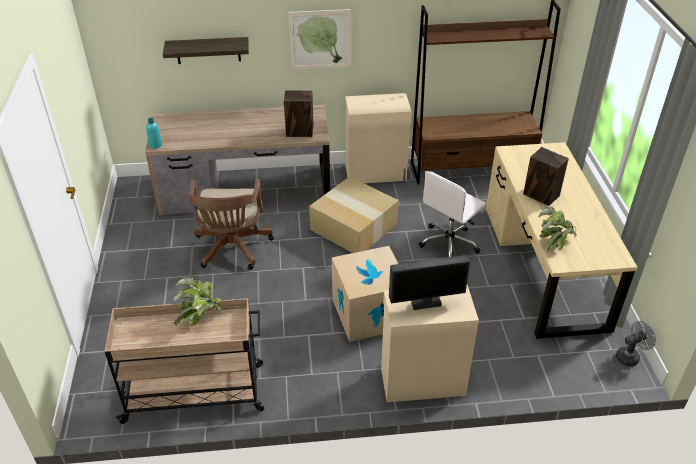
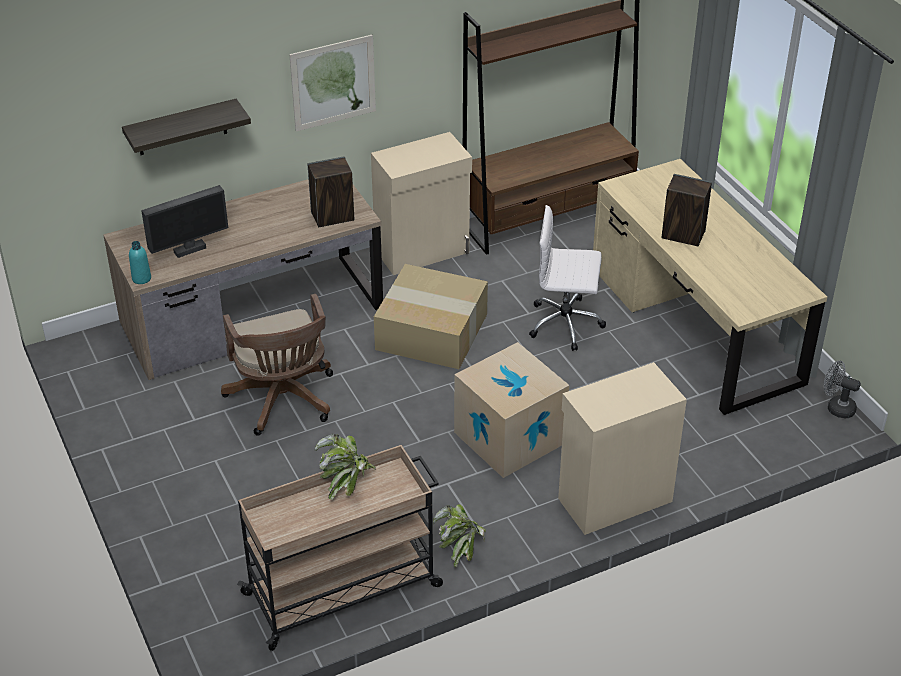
camera: 20 degrees left, 0 degrees up
(425, 303) = (619, 396): monitor -> monitor (189, 249)
(449, 243) = (566, 324): white office chair -> white office chair turned 75 degrees clockwise
(555, 242) = (725, 289): potted plant -> potted plant (461, 548)
(630, 356) = (836, 407): grey fan -> grey fan turned 105 degrees counterclockwise

